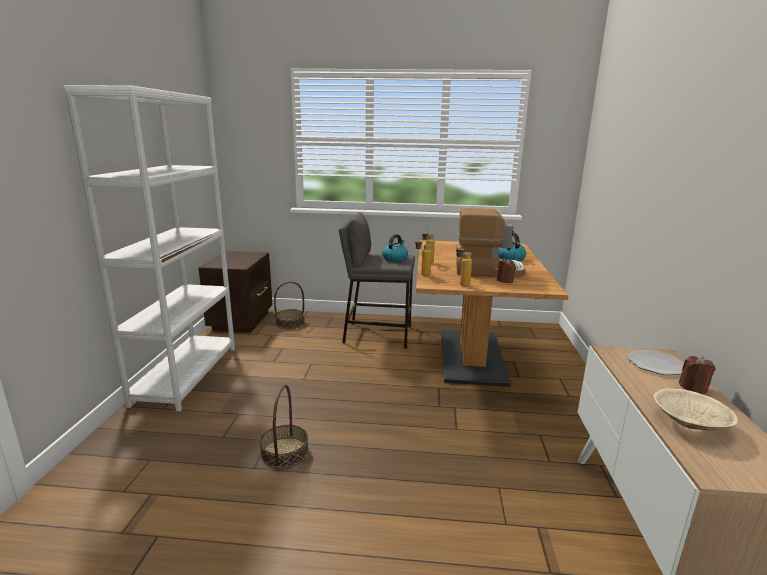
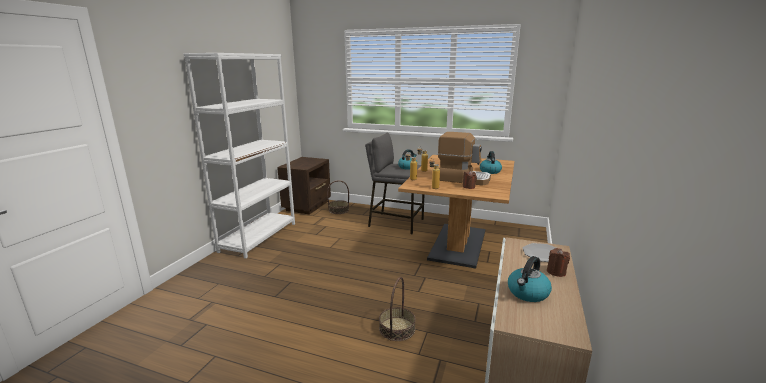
camera: 15 degrees right, 0 degrees up
(285, 452) = (297, 290): basket -> basket (397, 329)
(690, 423) = (527, 293): beige bowl -> kettle

